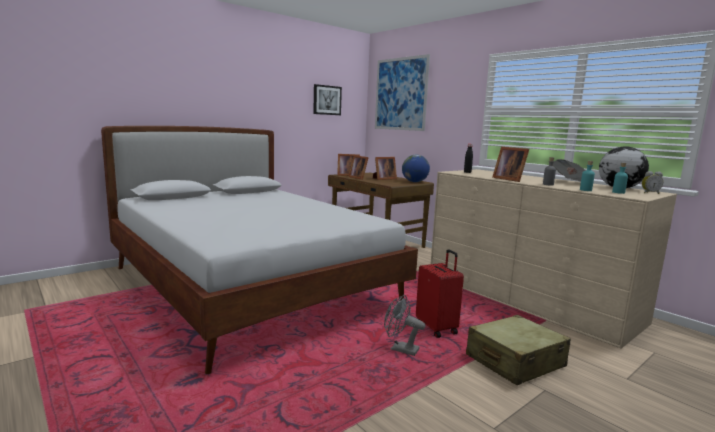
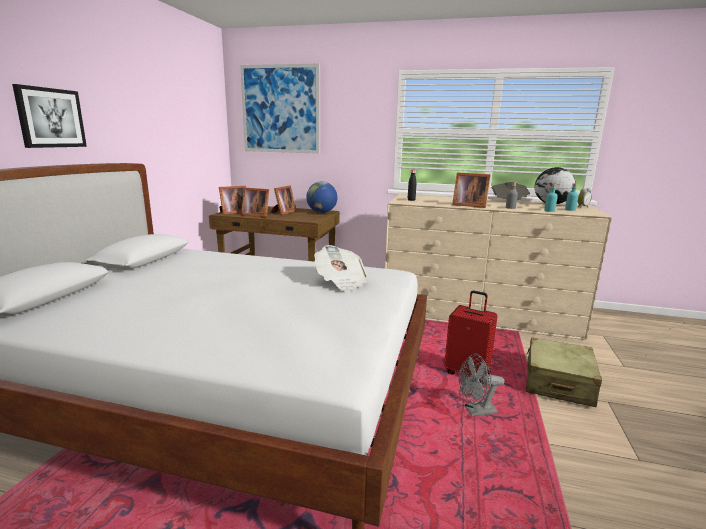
camera: 35 degrees left, 5 degrees up
(327, 100) = (190, 116): picture -> picture (50, 118)
(327, 217) = (340, 282): none -> newspaper

